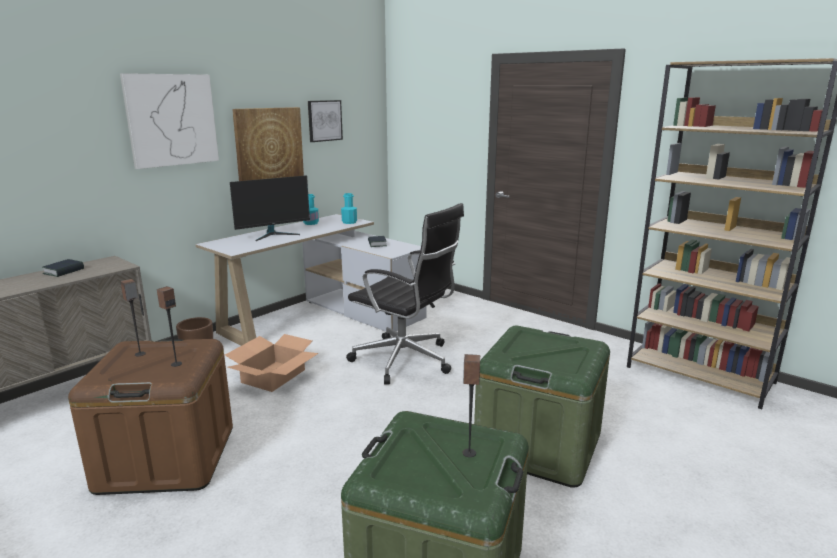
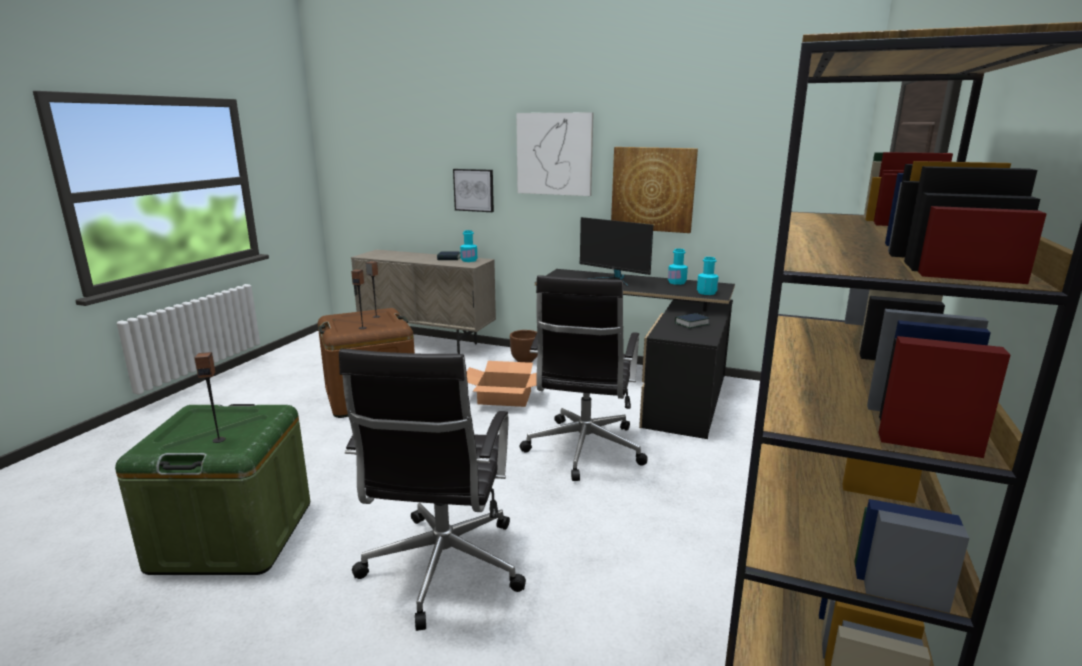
camera: 70 degrees right, 0 degrees up
(97, 264) = (469, 260): none -> turquoise bottle
(322, 317) = (643, 386): white desk -> black desk
(324, 120) = (738, 166): picture -> picture (474, 190)
(538, 445) = (442, 569): green storage box -> black office chair

